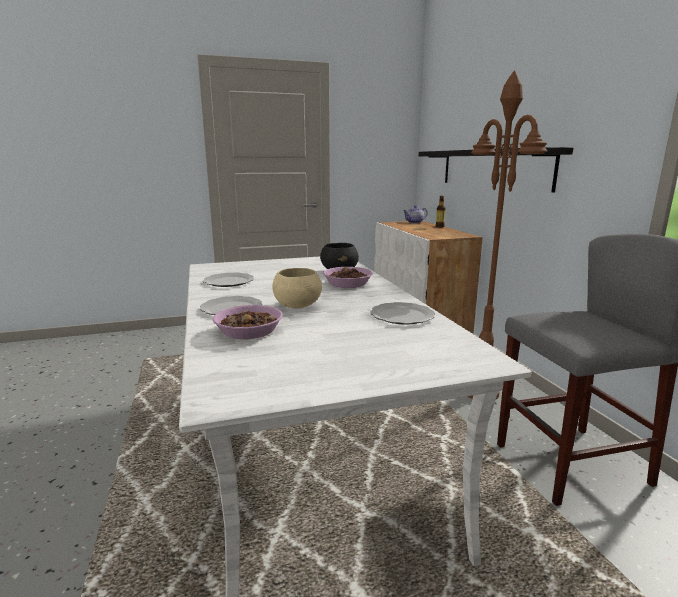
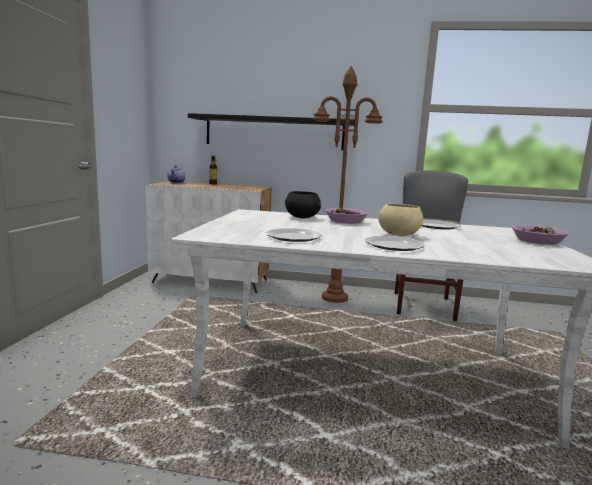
camera: 65 degrees left, 5 degrees down
(249, 331) = (460, 249): bowl -> bowl (538, 241)

